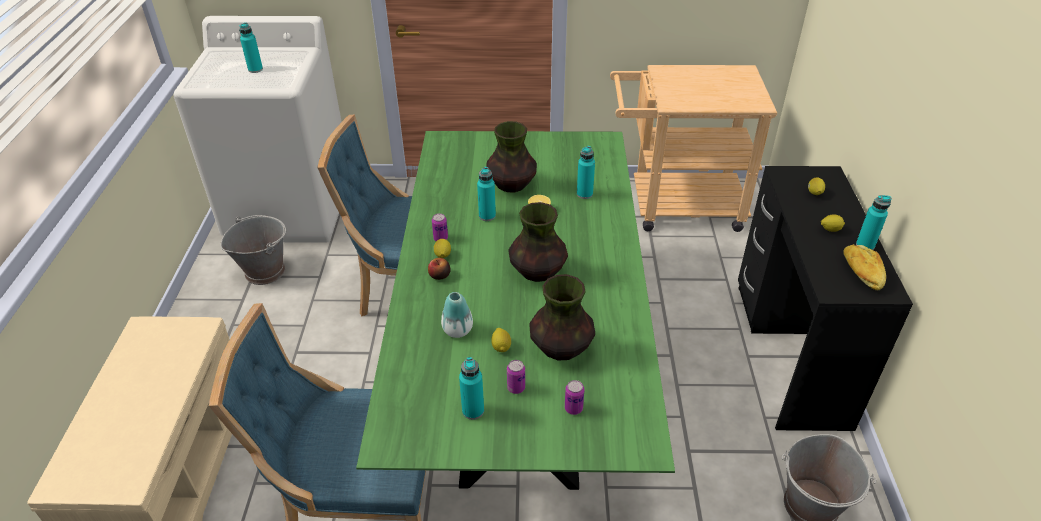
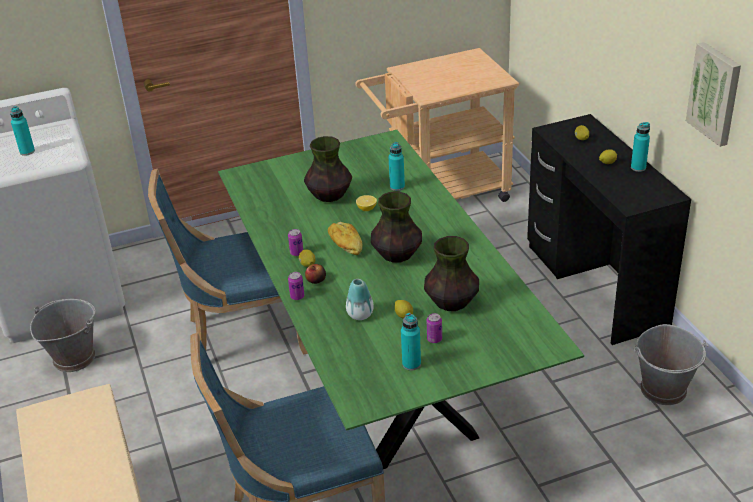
camera: 20 degrees left, 5 degrees down
(487, 216) = (325, 225): turquoise bottle -> none
(573, 408) = (487, 339): can -> can (297, 296)
(861, 273) = (645, 188): bread -> bread (345, 245)
(978, 186) = (715, 93): none -> picture

